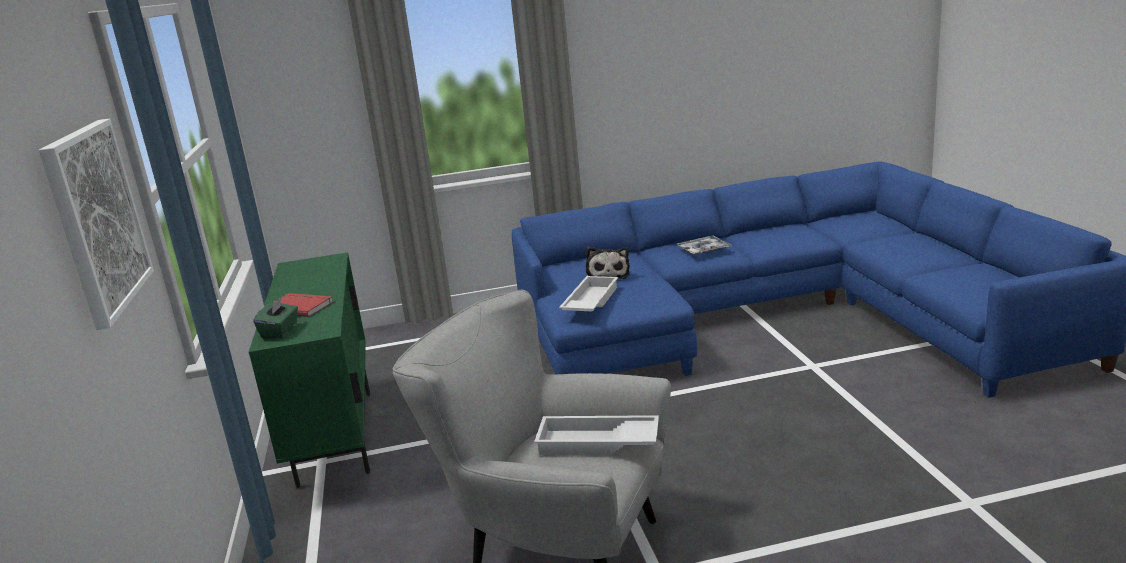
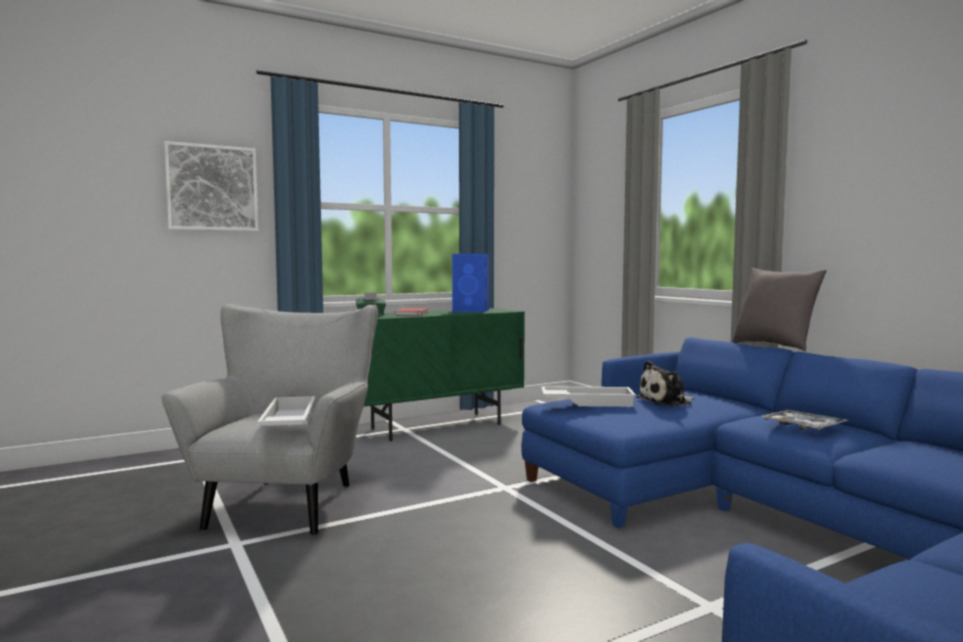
camera: 70 degrees right, 15 degrees down
(305, 275) = (471, 311): none -> blue speaker
(601, 202) = (774, 346): none -> grey pillow

